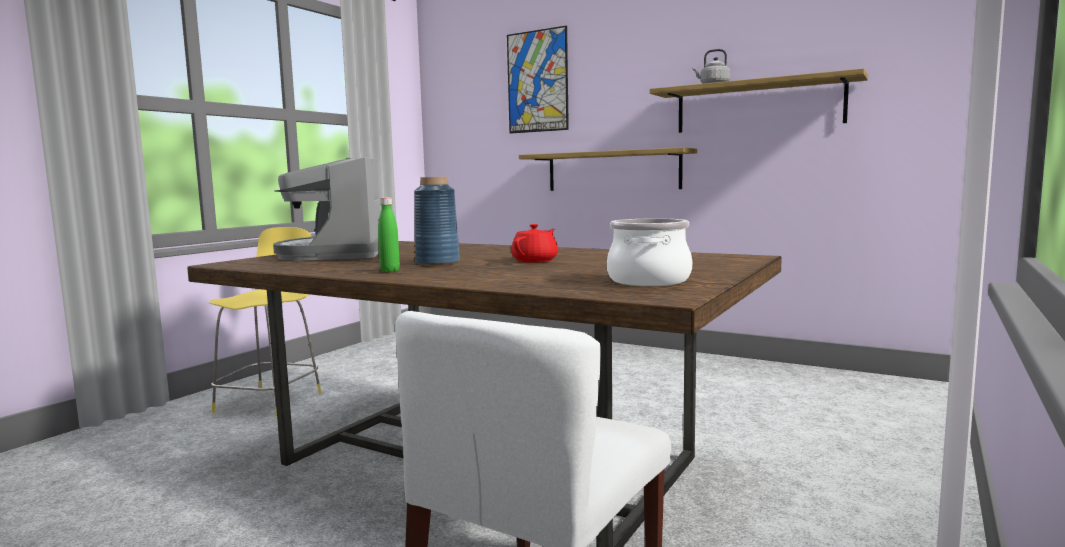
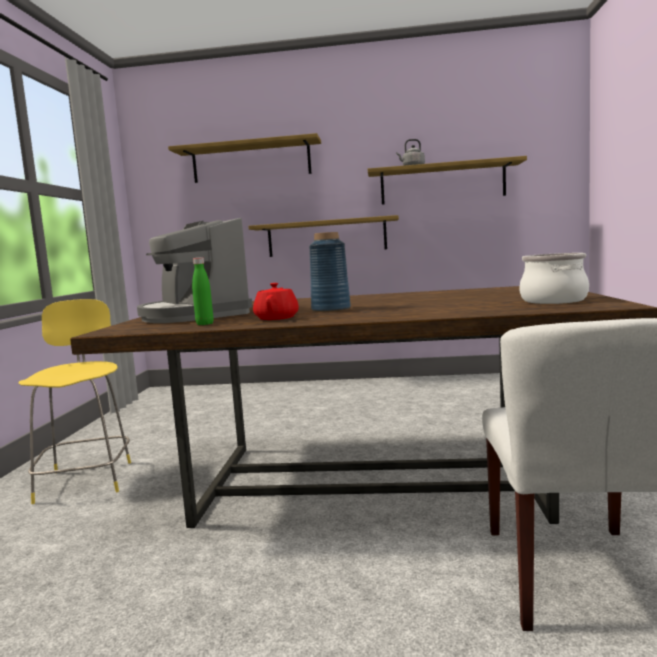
camera: 25 degrees left, 0 degrees up
(390, 271) = (319, 317): green bottle -> green bottle (204, 324)
(535, 260) = (405, 301): red teapot -> red teapot (277, 318)
(537, 81) = (251, 162): picture -> shelf

